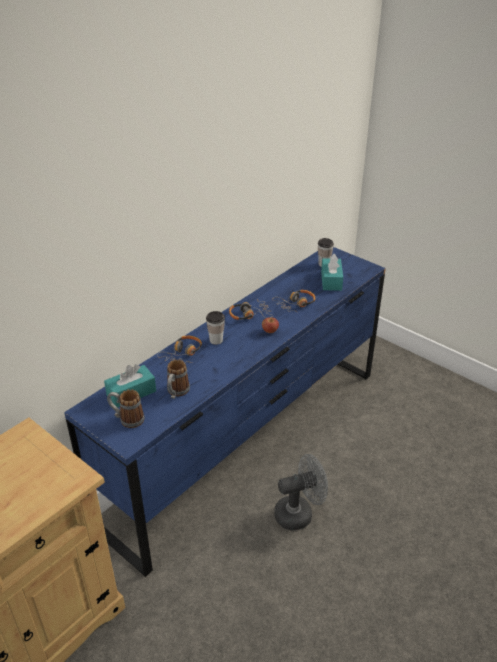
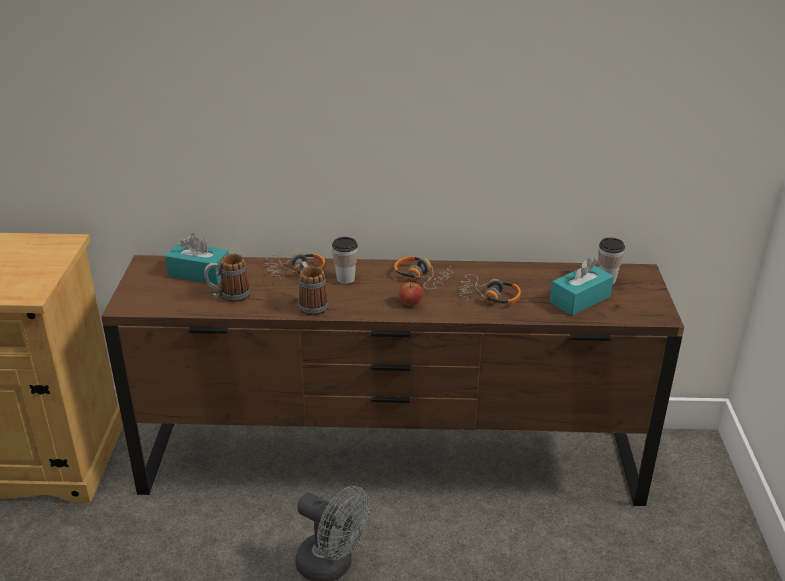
camera: 50 degrees right, 5 degrees down
(127, 419) = (158, 289): mug -> mug (310, 304)
(248, 443) = (391, 463): blue dresser -> brown dresser

